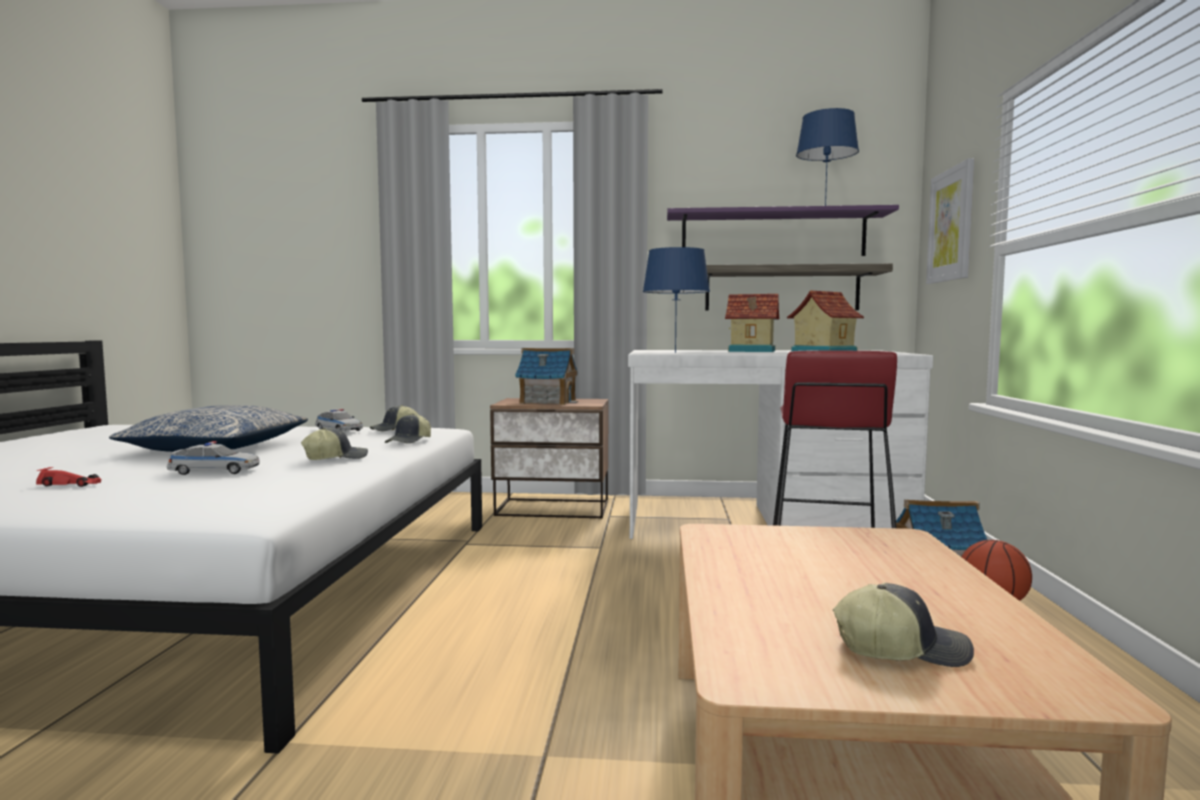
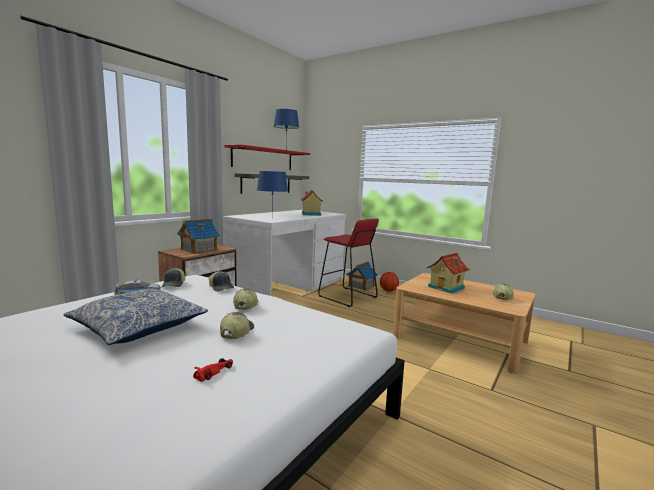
camera: 60 degrees left, 5 degrees up
(215, 471) = (236, 332): toy car -> cap
(752, 351) = (280, 214): toy house -> toy house (447, 287)
(772, 235) = (263, 159): purple shelf -> red shelf
(951, 225) = (329, 164): picture -> none

